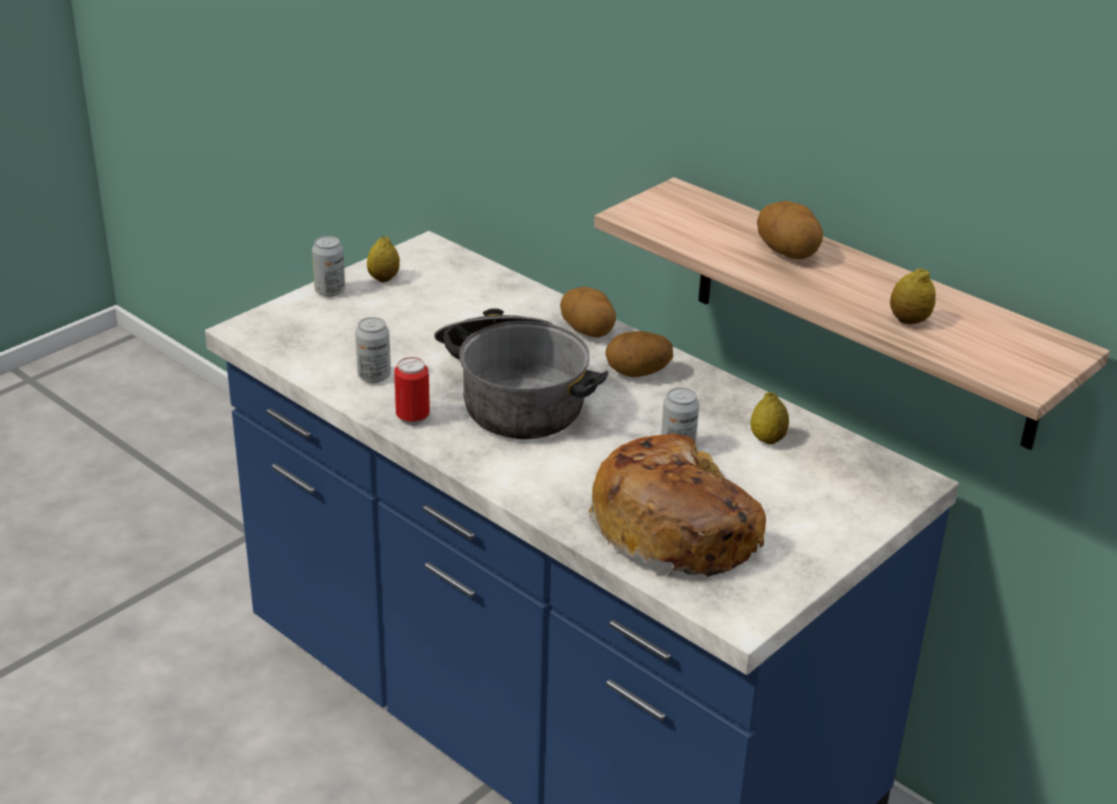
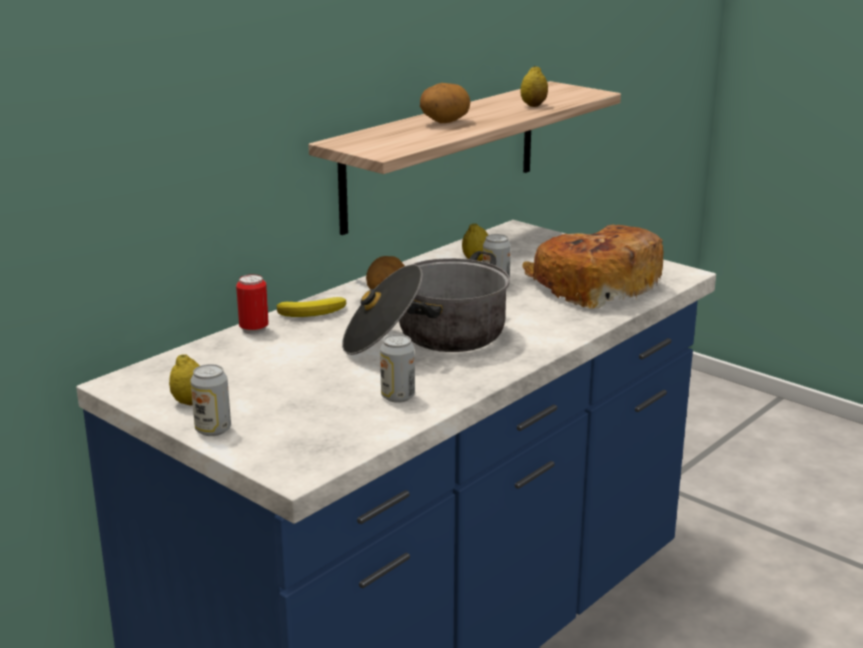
camera: 90 degrees left, 10 degrees down
(412, 418) = (470, 376): can -> can (254, 329)
(588, 331) = (315, 312): potato -> banana

